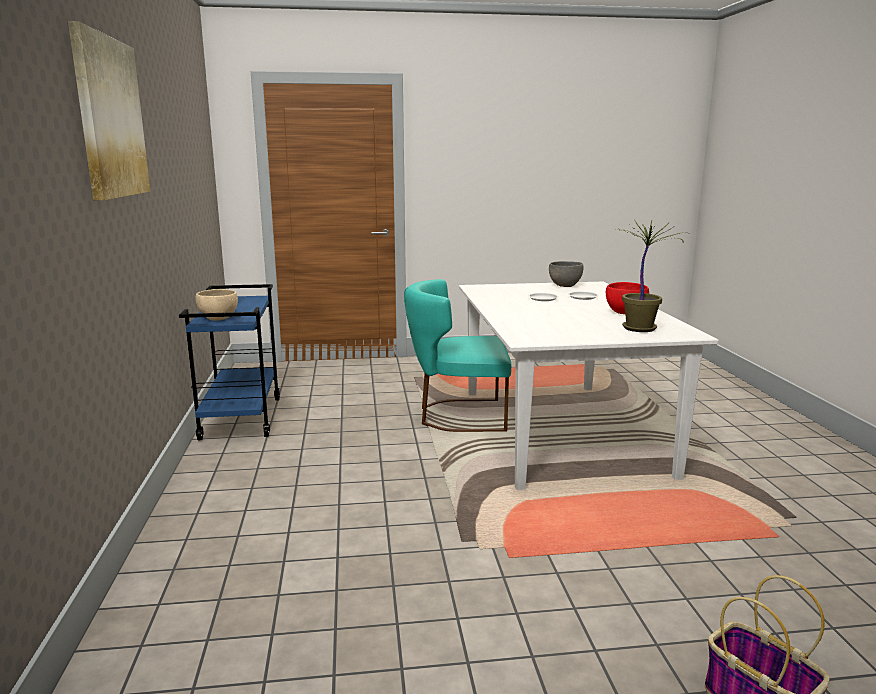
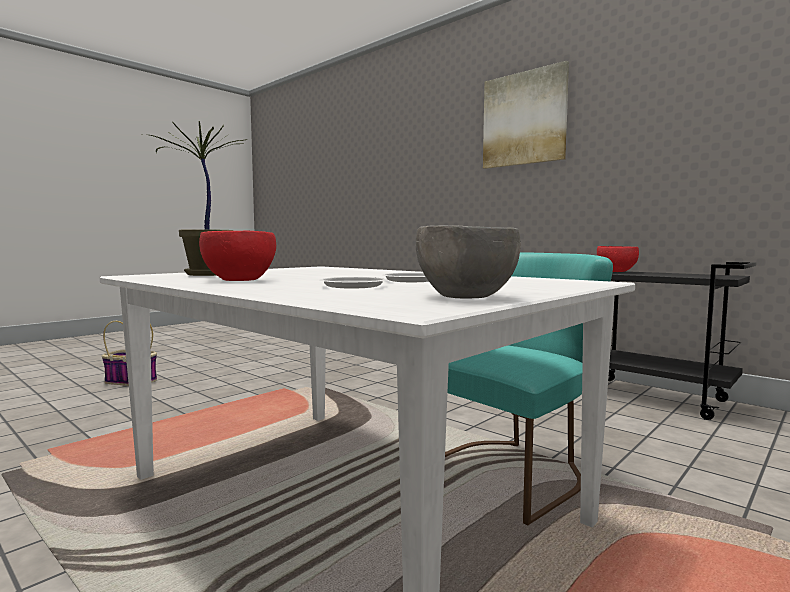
camera: 140 degrees right, 10 degrees down
(218, 318) = (616, 271): beige bowl -> red bowl
(240, 418) = (654, 397): blue cart -> black cart

